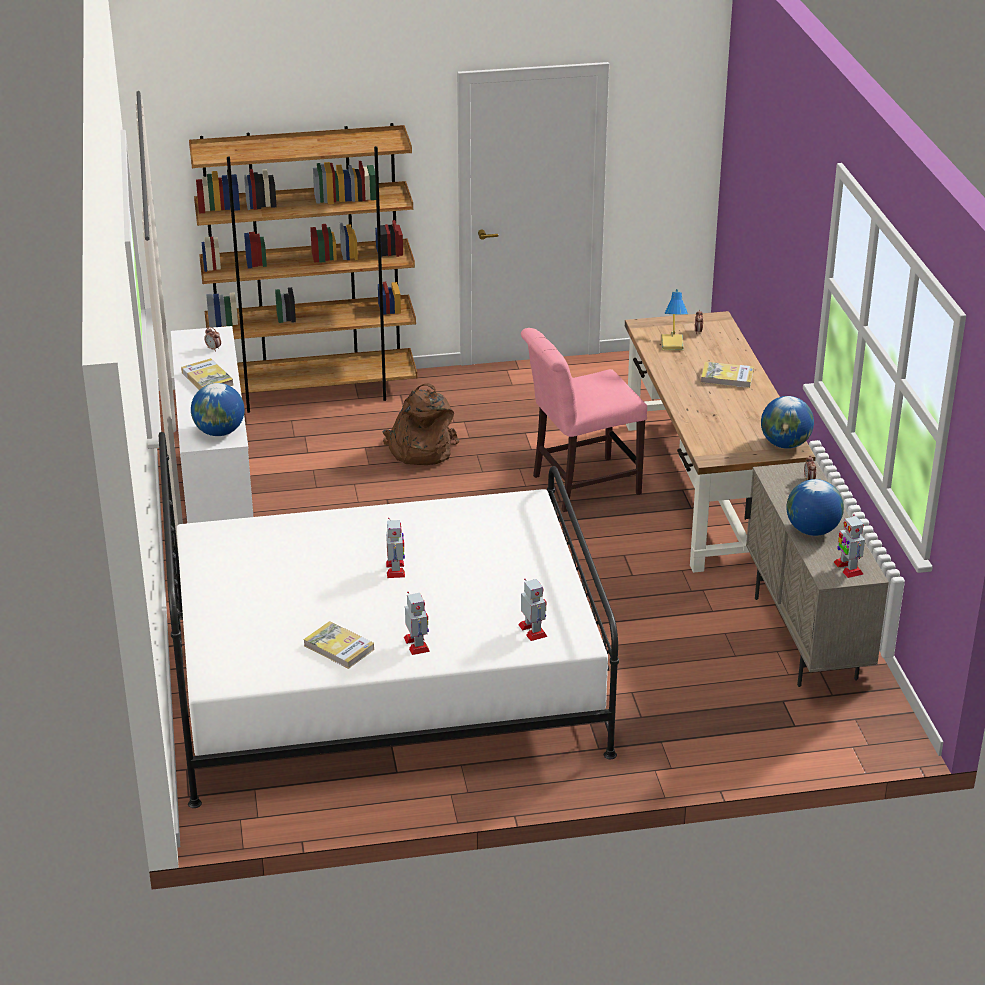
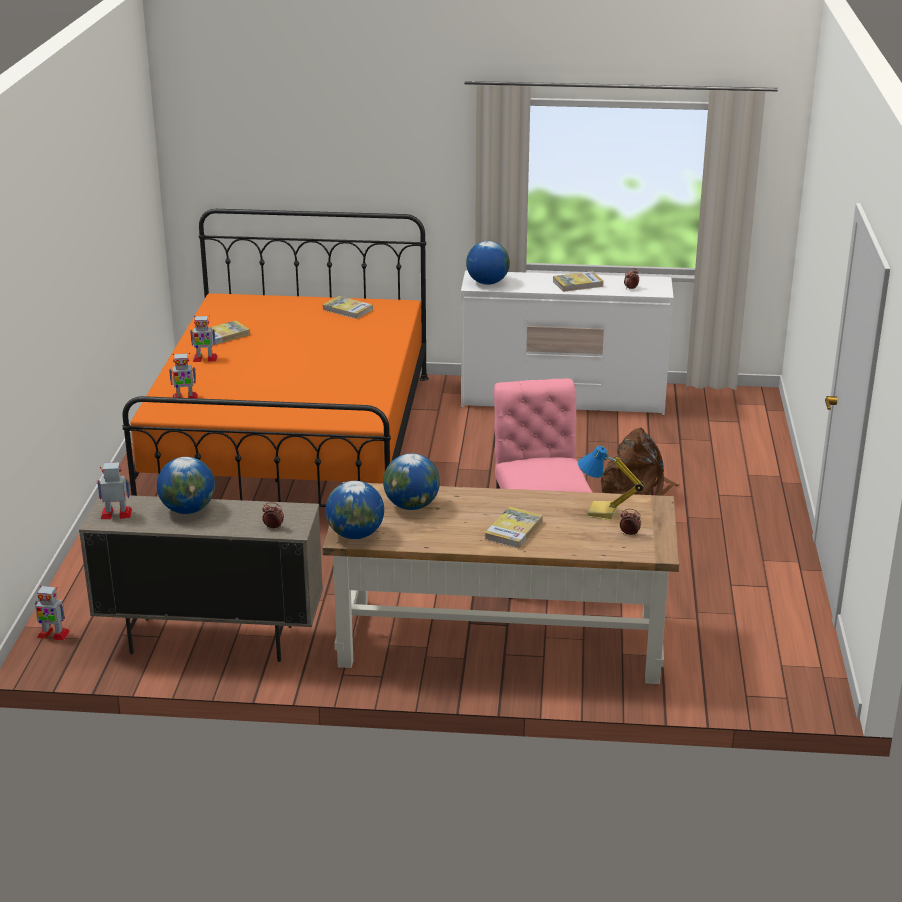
camera: 105 degrees right, 5 degrees down
(225, 570) = (347, 310): none -> book
(315, 392) = (764, 455): brown bookcase -> none
(386, 682) = (292, 441): white bed -> orange bed
(395, 569) = (304, 361): toy robot -> toy robot (53, 634)
(719, 426) = (412, 506): none -> globe

